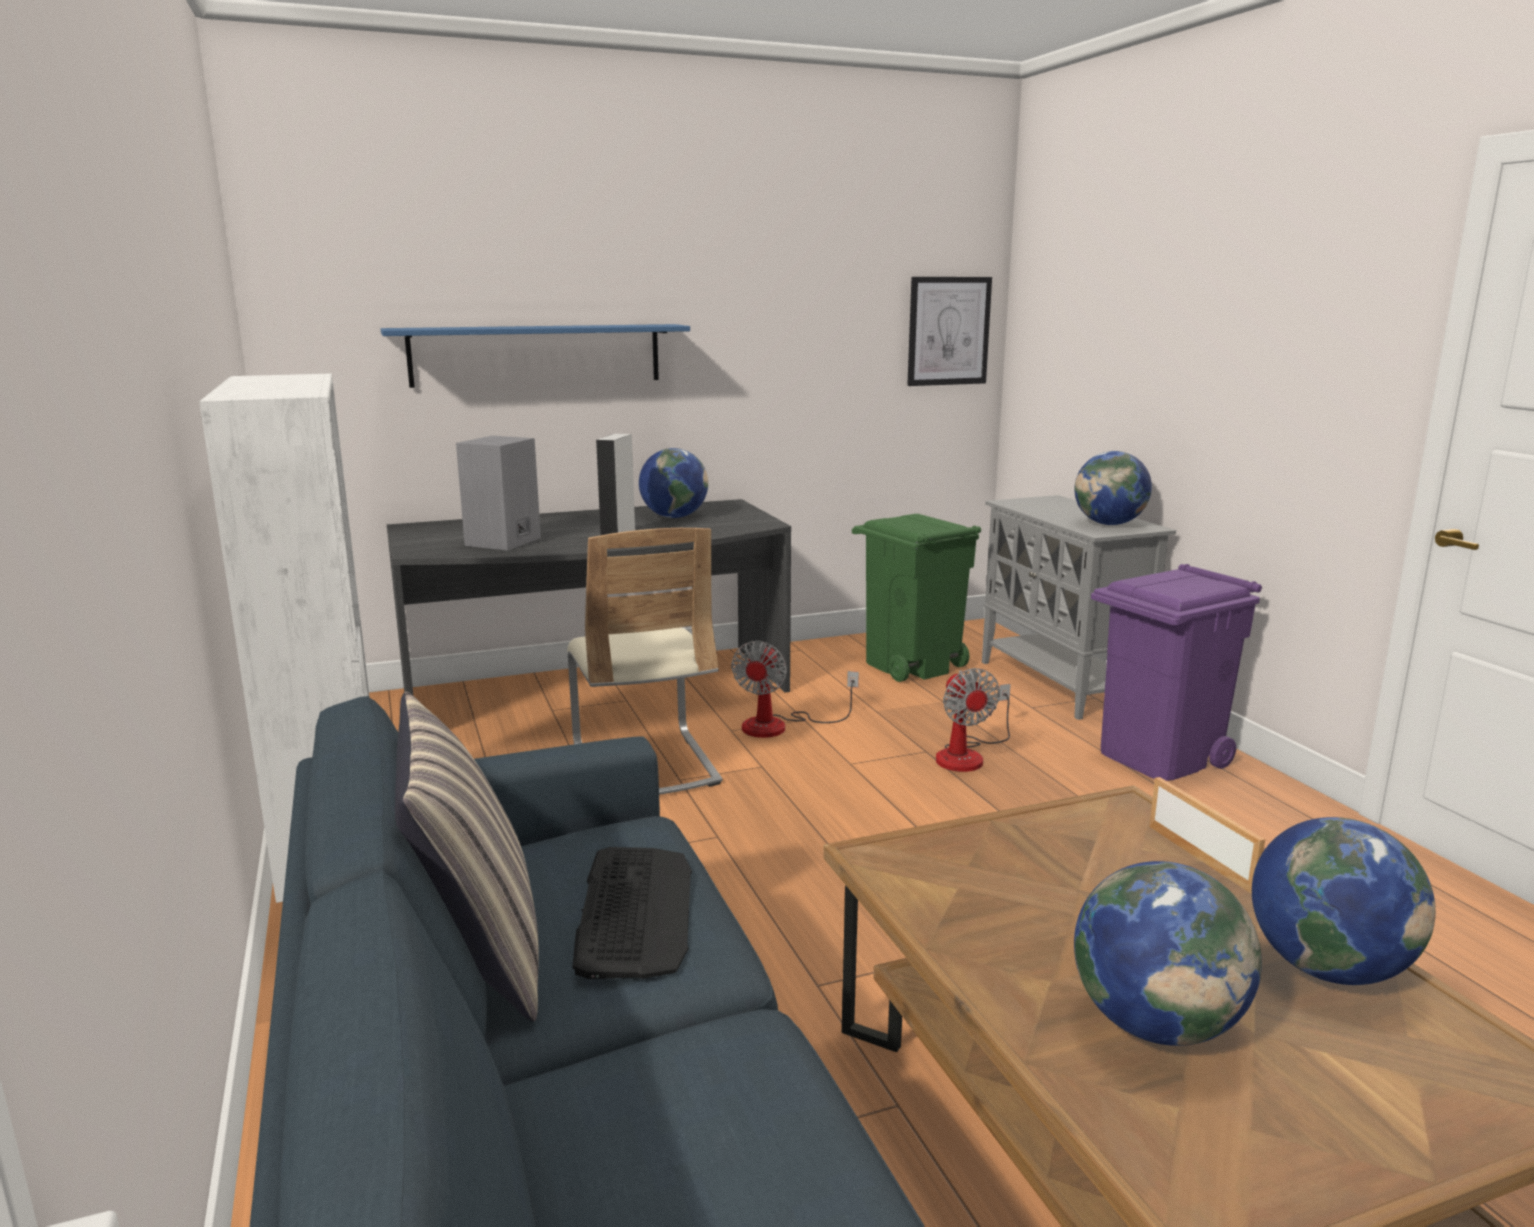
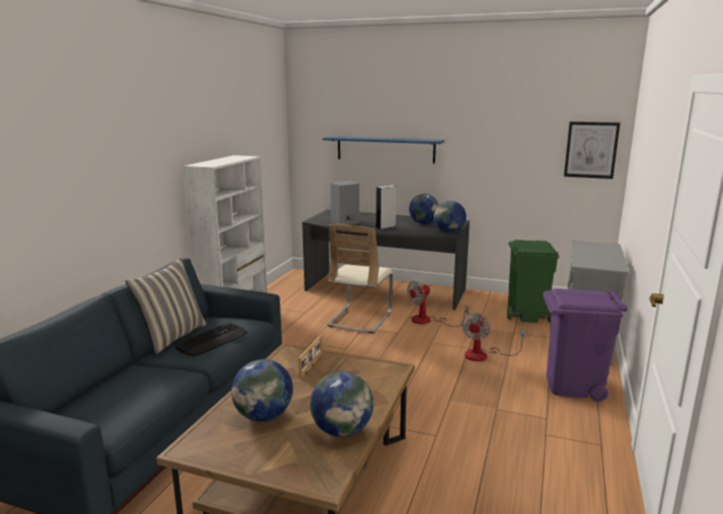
camera: 40 degrees right, 0 degrees up
(1109, 524) = (600, 262): globe -> globe (449, 232)
(1201, 857) = (381, 390): picture frame -> picture frame (312, 366)

